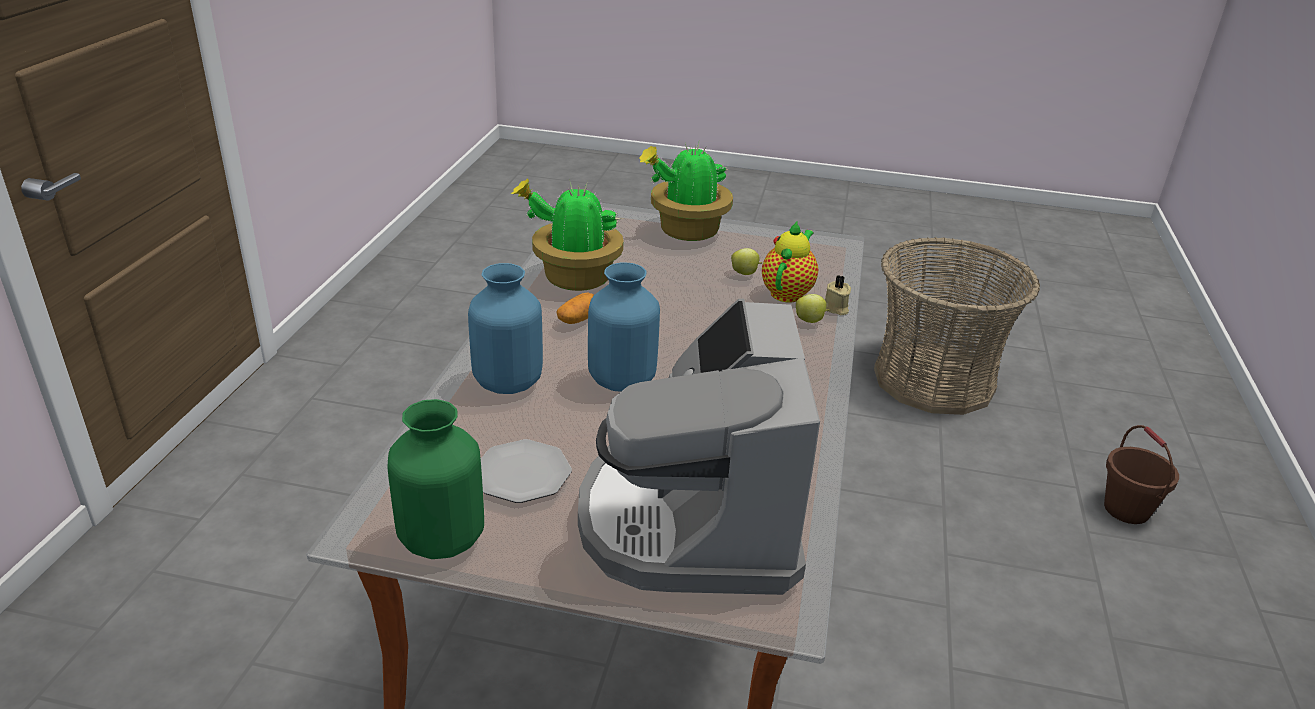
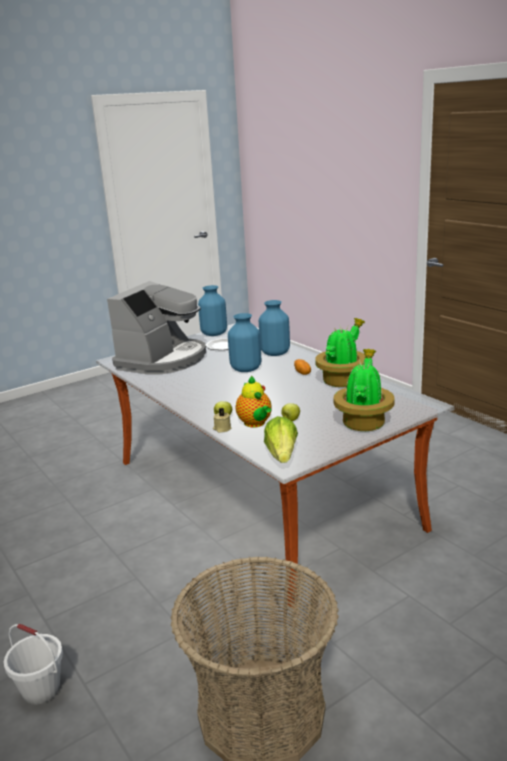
camera: 135 degrees right, 10 degrees down
(443, 539) = (214, 334): green vase -> blue vase
(692, 519) = (163, 360): coffee machine -> coffee machine turned 75 degrees clockwise
(826, 251) = (282, 455): none -> lettuce
(1127, 509) = (40, 690): brown bucket -> white bucket

